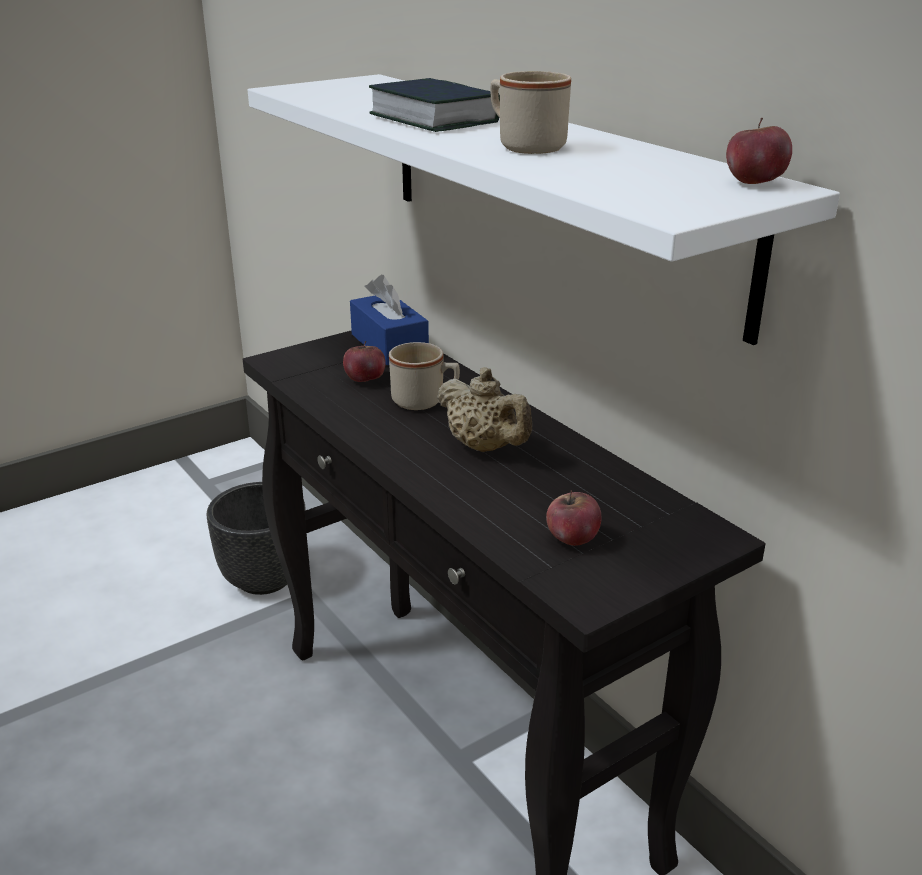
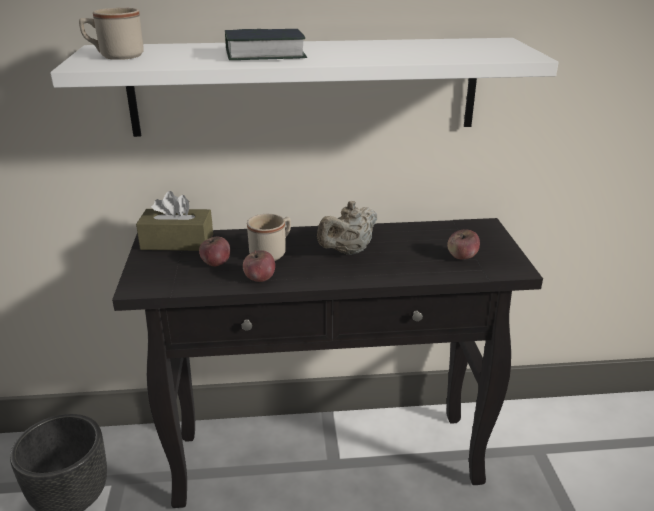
camera: 60 degrees left, 0 degrees up
(389, 345) = (177, 242): blue tissue box -> brown tissue box
(484, 447) = (348, 251): beige teapot -> beige teapot turned 150 degrees clockwise
(524, 146) = (366, 52): beige mug -> beige mug (115, 56)
(754, 183) = (489, 41): apple -> apple (259, 278)

